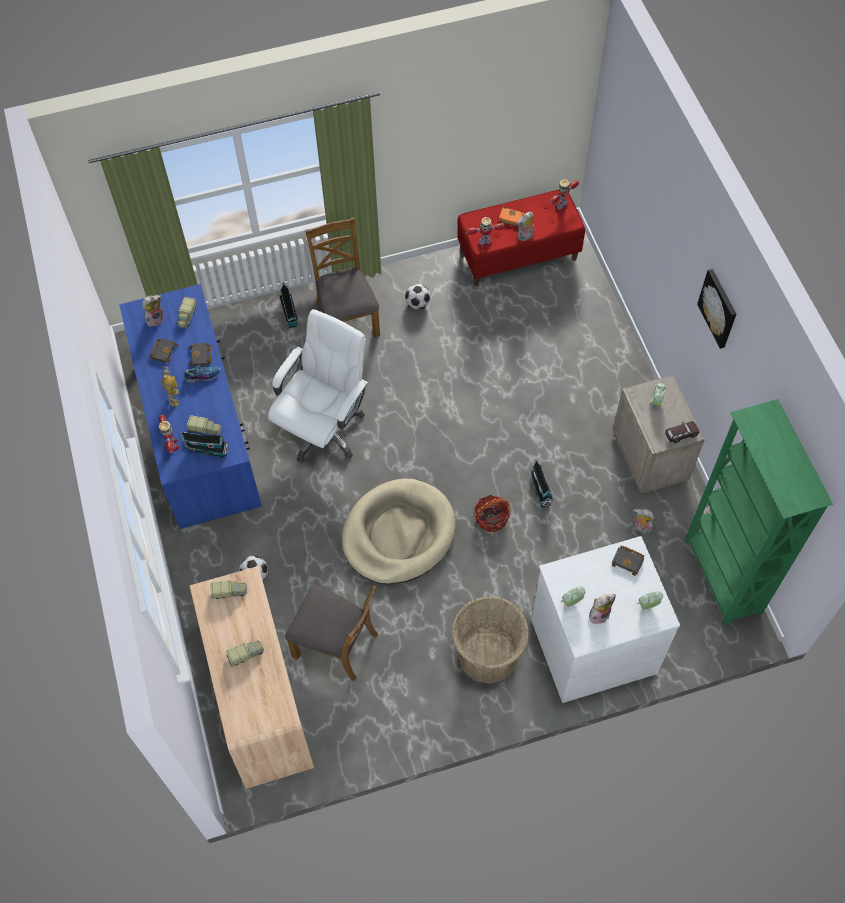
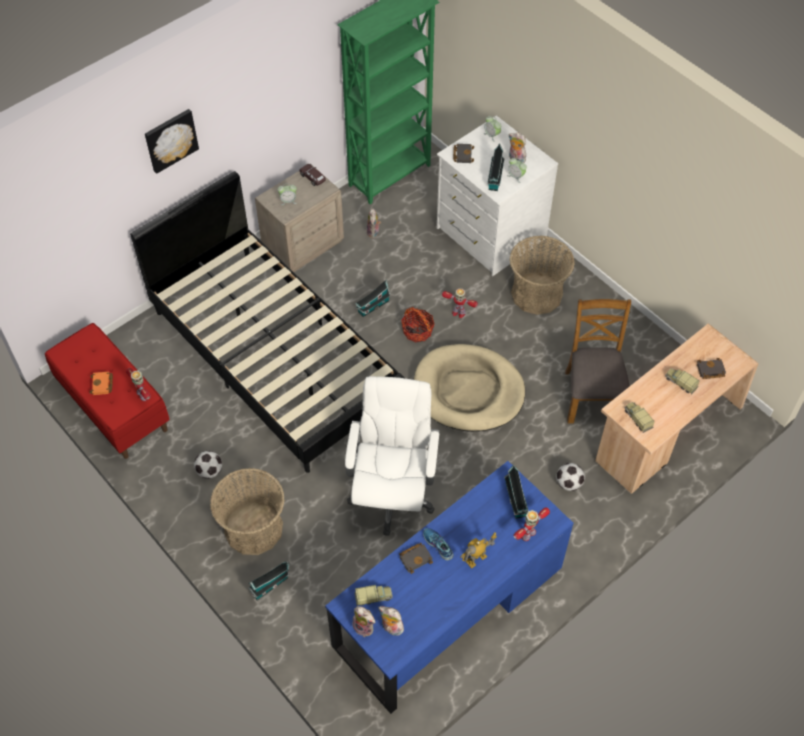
camera: 115 degrees left, 5 degrees down
(163, 351) = (427, 598): black book -> black book (710, 371)
(205, 429) = (496, 513): toy truck -> none
(324, 428) = (392, 493): white office chair -> white office chair turned 90 degrees clockwise
(346, 318) = (253, 528): brown chair -> basket
(517, 388) = (275, 356): none -> black bed
(525, 237) = (122, 365): plush toy -> plush toy (364, 627)
(561, 205) = (70, 348): toy robot -> toy robot (458, 312)
(577, 578) = (495, 179): none -> toy house
(719, 308) = (247, 93): picture -> picture (170, 140)

